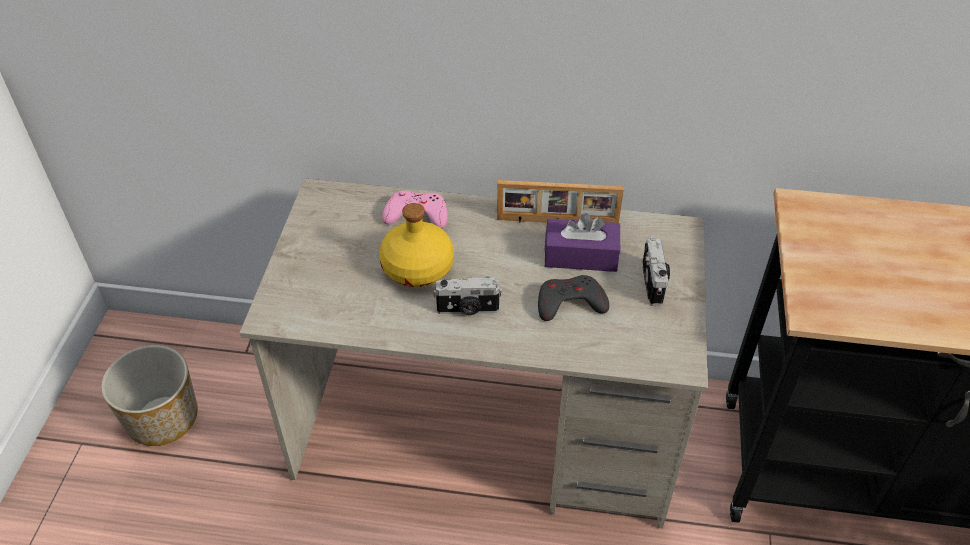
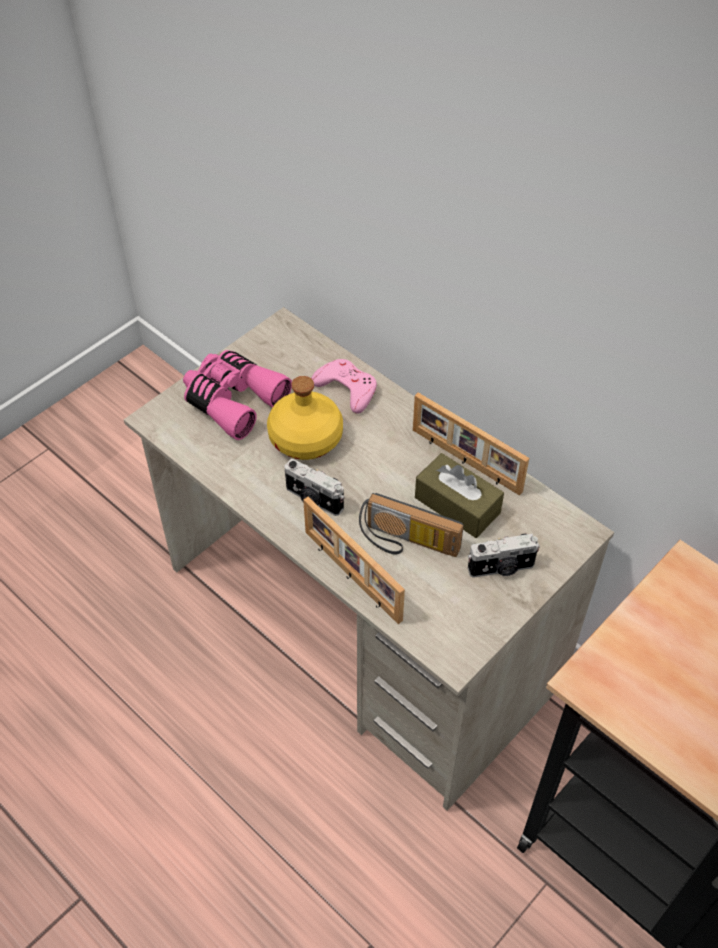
camera: 35 degrees right, 5 degrees up
(163, 419) = (117, 462): planter -> none
(327, 268) = (233, 400): none -> pink binoculars
(551, 350) = (351, 576): none -> picture frame
(570, 303) = (406, 543): grey game controller -> radio
(581, 256) = (457, 505): purple tissue box -> brown tissue box
(654, 283) = (501, 568): camera -> camera turned 45 degrees clockwise

